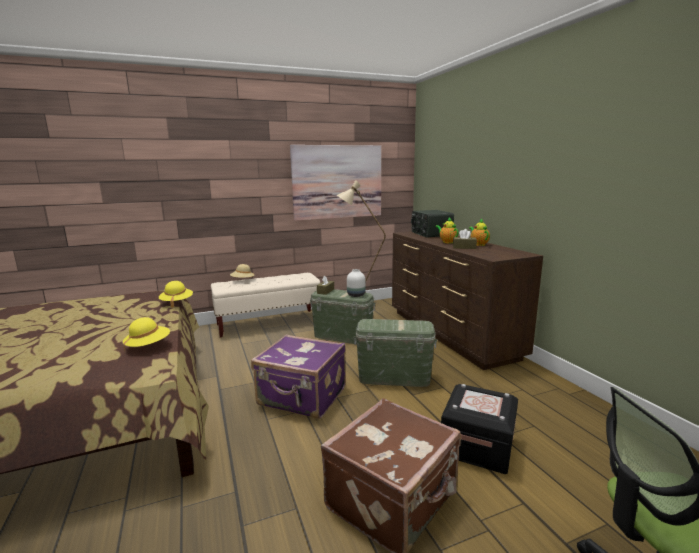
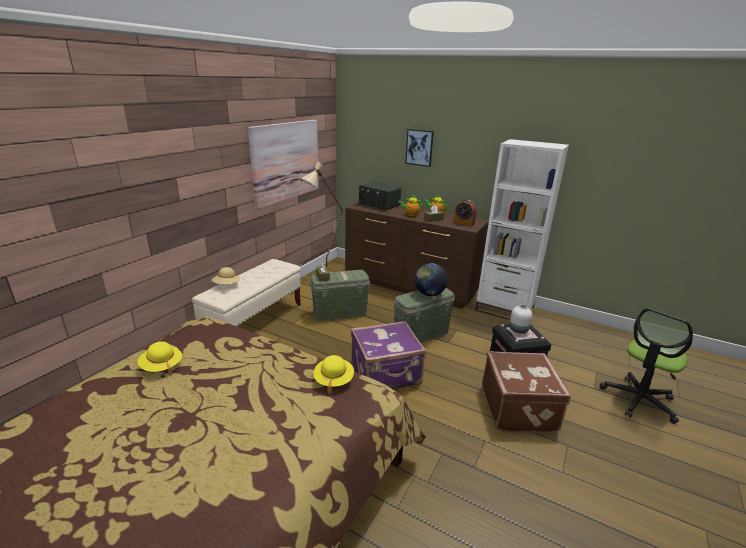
camera: 40 degrees left, 10 degrees up
(176, 302) = (252, 331): yellow hat -> yellow hat (161, 366)
(355, 295) = (354, 275): white vase -> white vase (518, 330)
(400, 325) = (429, 294): none -> globe
(475, 166) = (419, 147): none -> picture
(496, 253) = (464, 223): none -> alarm clock
(546, 388) = (504, 310): none -> white bookcase

